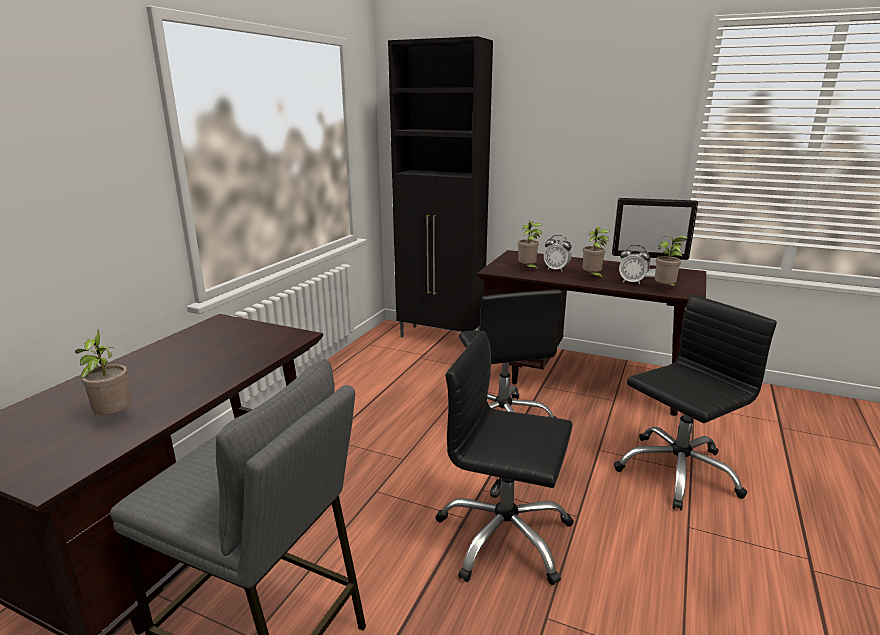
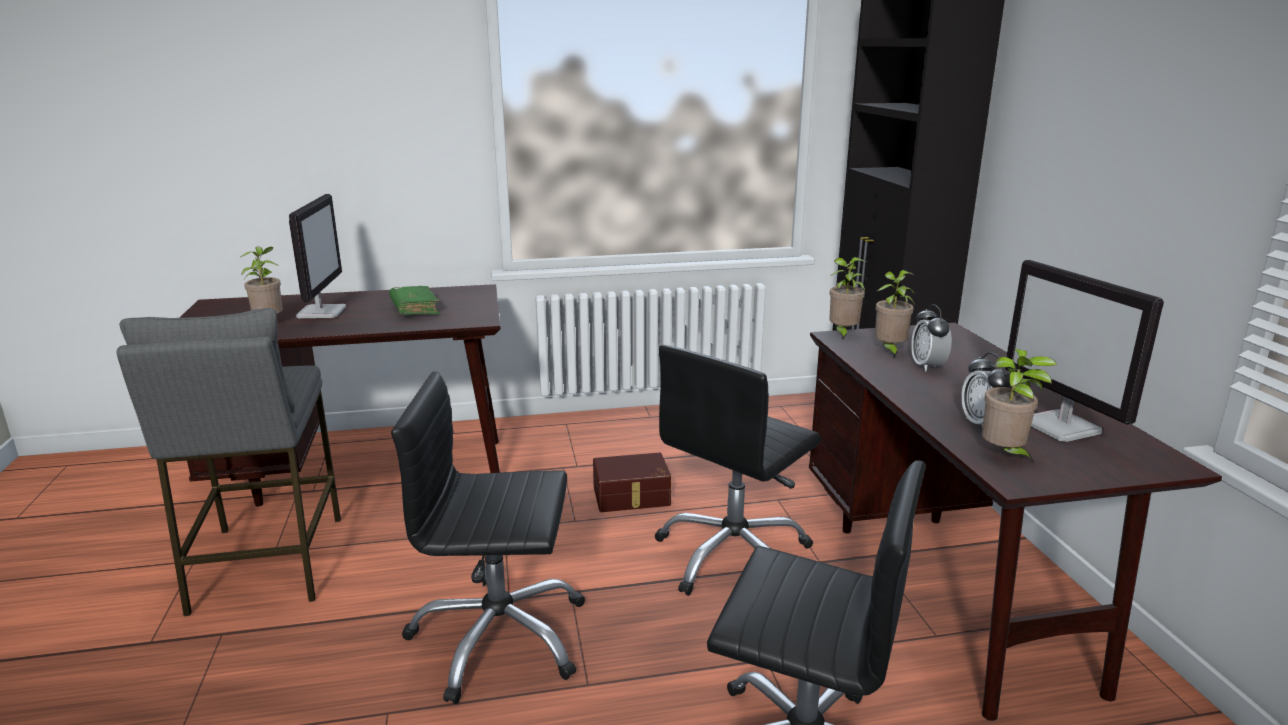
camera: 55 degrees right, 0 degrees up
(137, 388) = (322, 312): none -> monitor
(219, 351) = (415, 309): none -> green book
(402, 428) = (632, 497): none -> brown storage box
(504, 536) = (499, 637): black office chair -> black office chair turned 75 degrees counterclockwise
(592, 277) = (944, 394): potted plant -> potted plant (842, 334)

